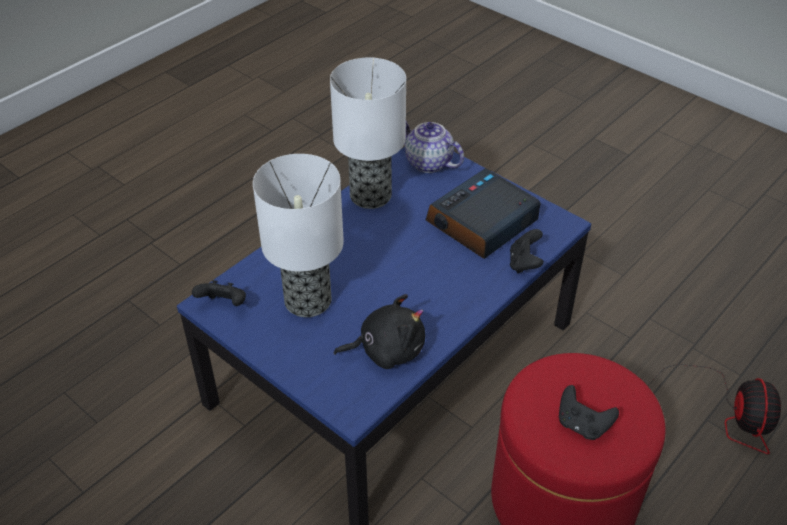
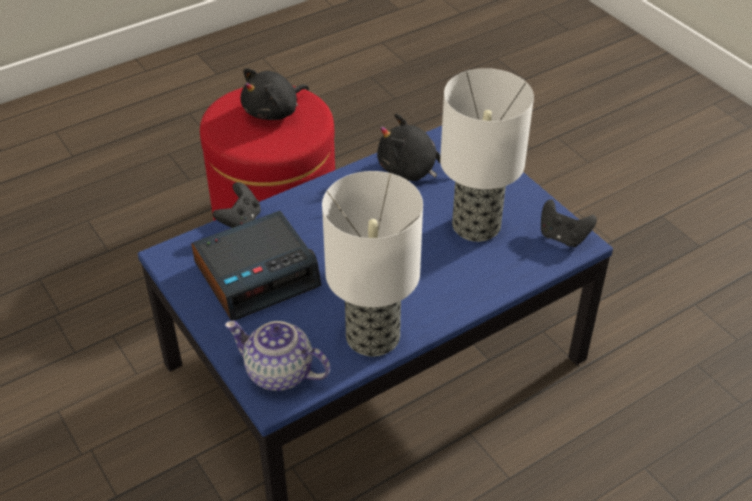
camera: 165 degrees left, 0 degrees up
(428, 163) = (278, 373): teapot -> teapot turned 150 degrees clockwise
(582, 425) = (274, 111): black game controller -> black plush toy
(721, 412) = (90, 253): fan -> none

